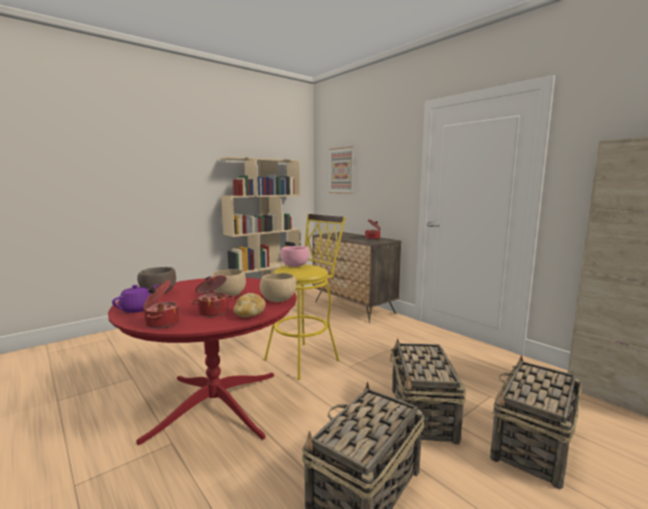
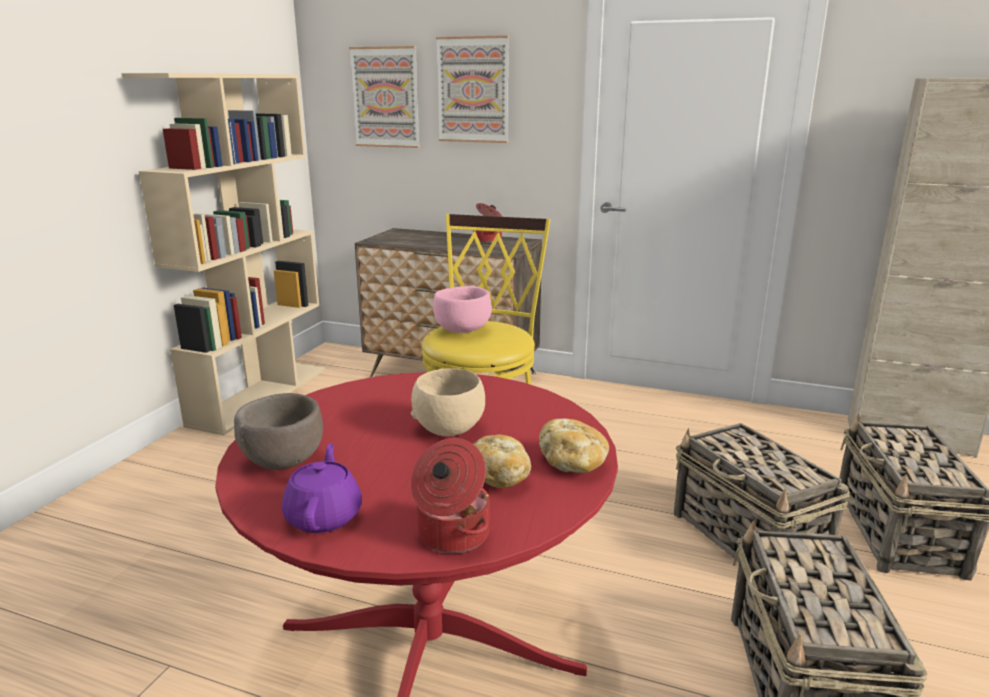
camera: 30 degrees left, 10 degrees up
(213, 312) = (497, 476): cooking pot -> bread
(277, 300) = (557, 417): beige bowl -> none
(375, 165) = (473, 90): none -> picture

